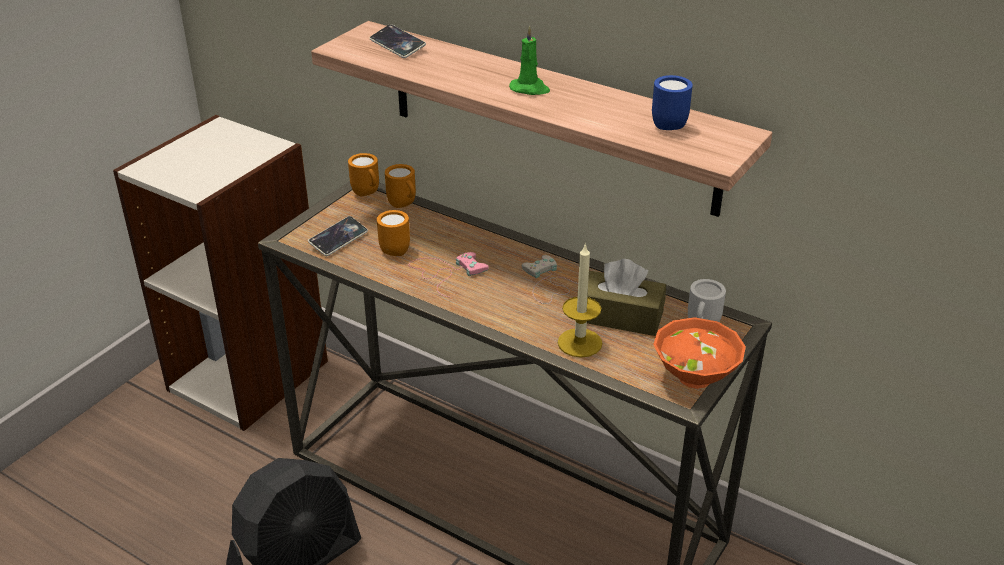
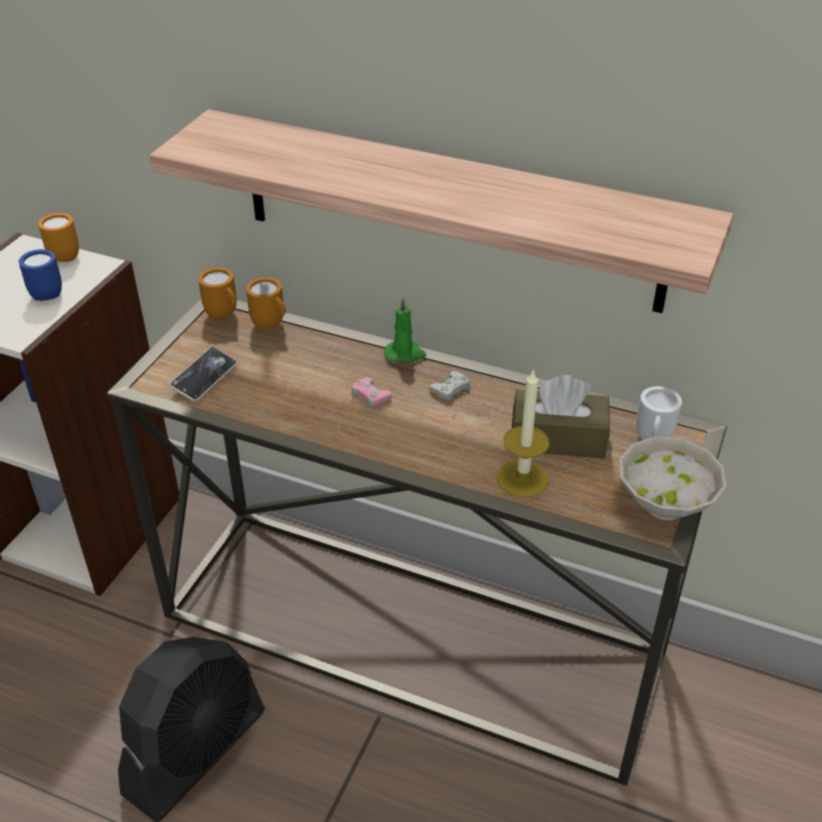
camera: 10 degrees left, 5 degrees up
(396, 249) = (277, 382): orange mug -> orange mug (66, 255)
(397, 45) = (254, 139): phone -> none
(530, 89) = (434, 183): green candle -> green candle (405, 354)
(667, 124) = (611, 214): blue mug -> blue mug (47, 293)
(696, 376) = (665, 504): orange bowl -> white bowl

